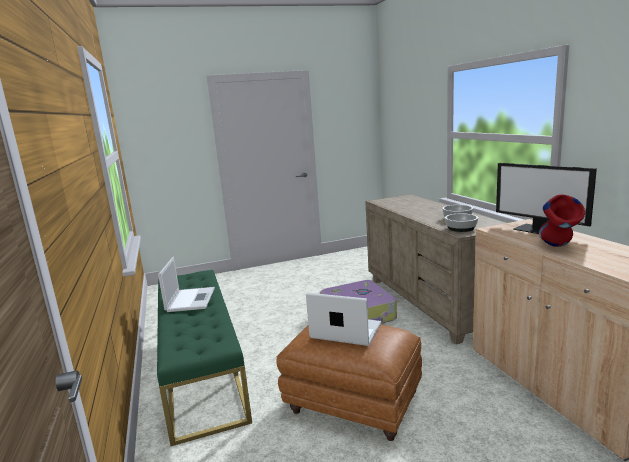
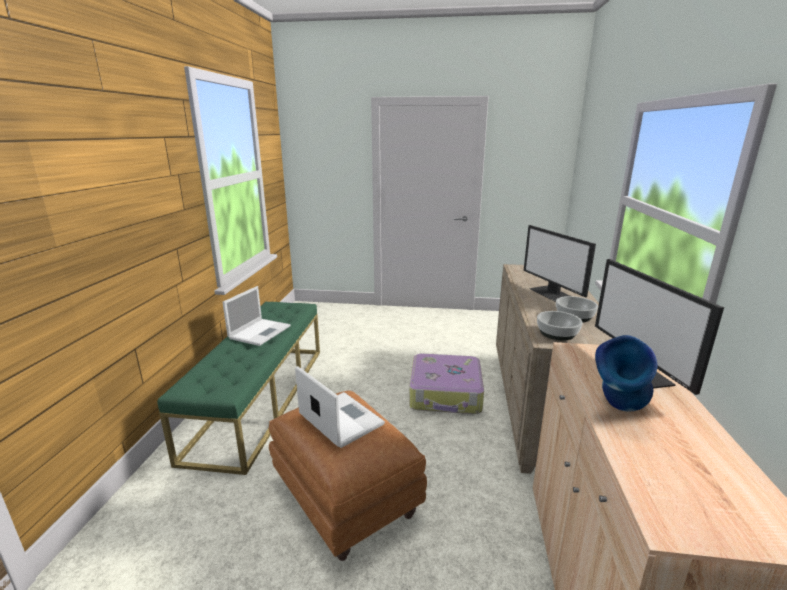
camera: 25 degrees right, 5 degrees up
(425, 210) = (552, 293): none -> monitor
(558, 248) = (618, 412): red vase -> blue vase

